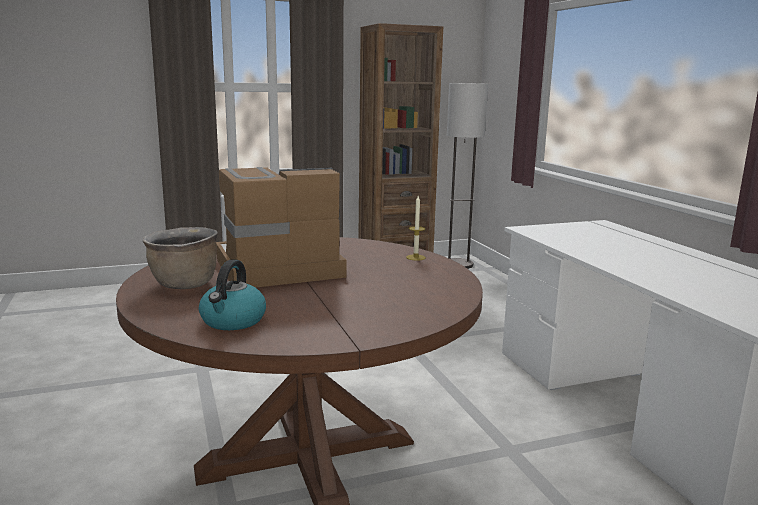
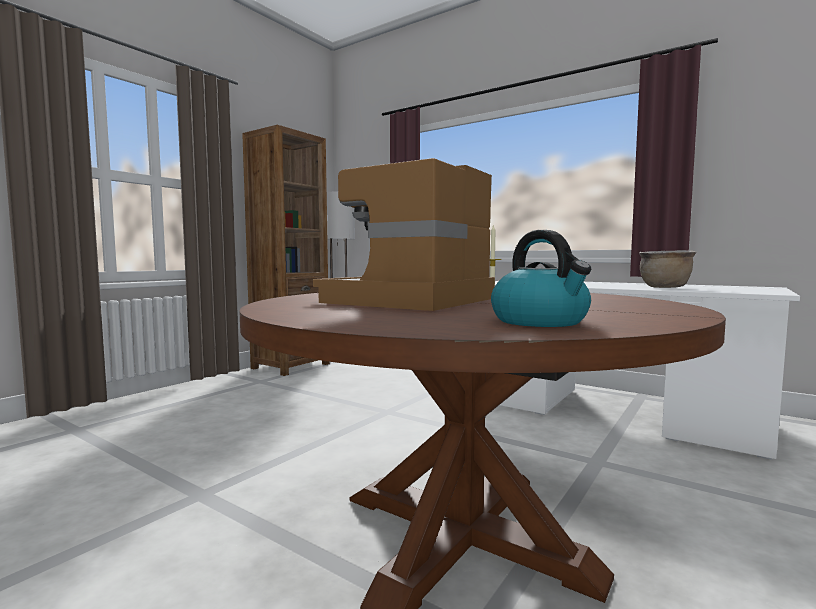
camera: 35 degrees left, 10 degrees down
(184, 285) = (360, 314): brown cooking pot -> brown cooking pot (665, 287)

